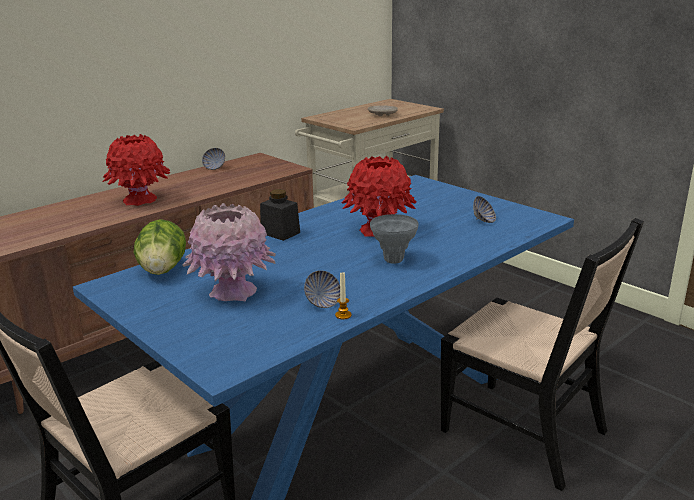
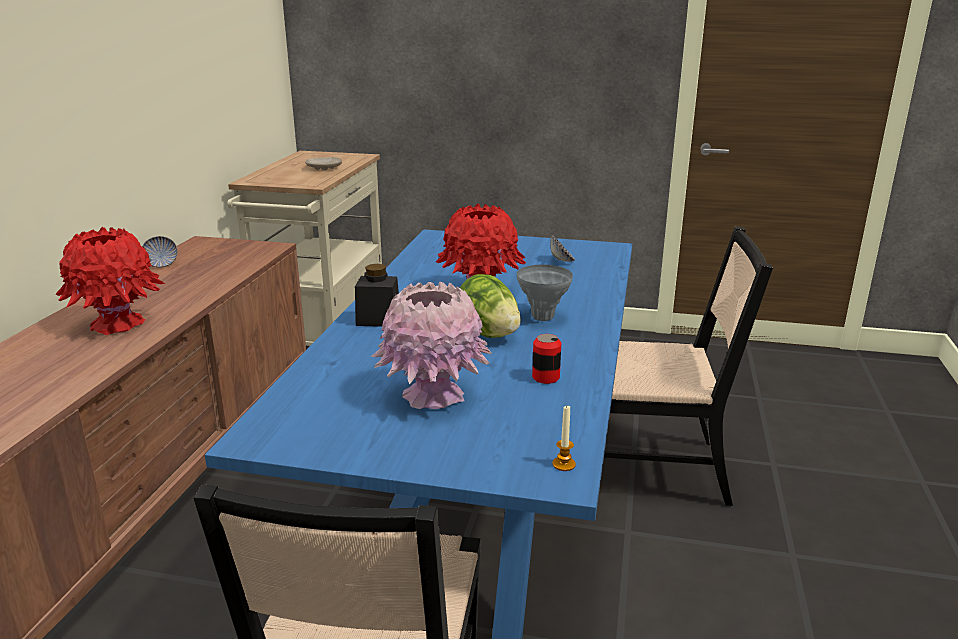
camera: 35 degrees left, 0 degrees up
(163, 270) = (303, 397): lettuce -> lettuce (488, 333)
(322, 303) = (545, 377): bowl -> can
(343, 315) = (585, 383): candle -> candle (564, 464)

